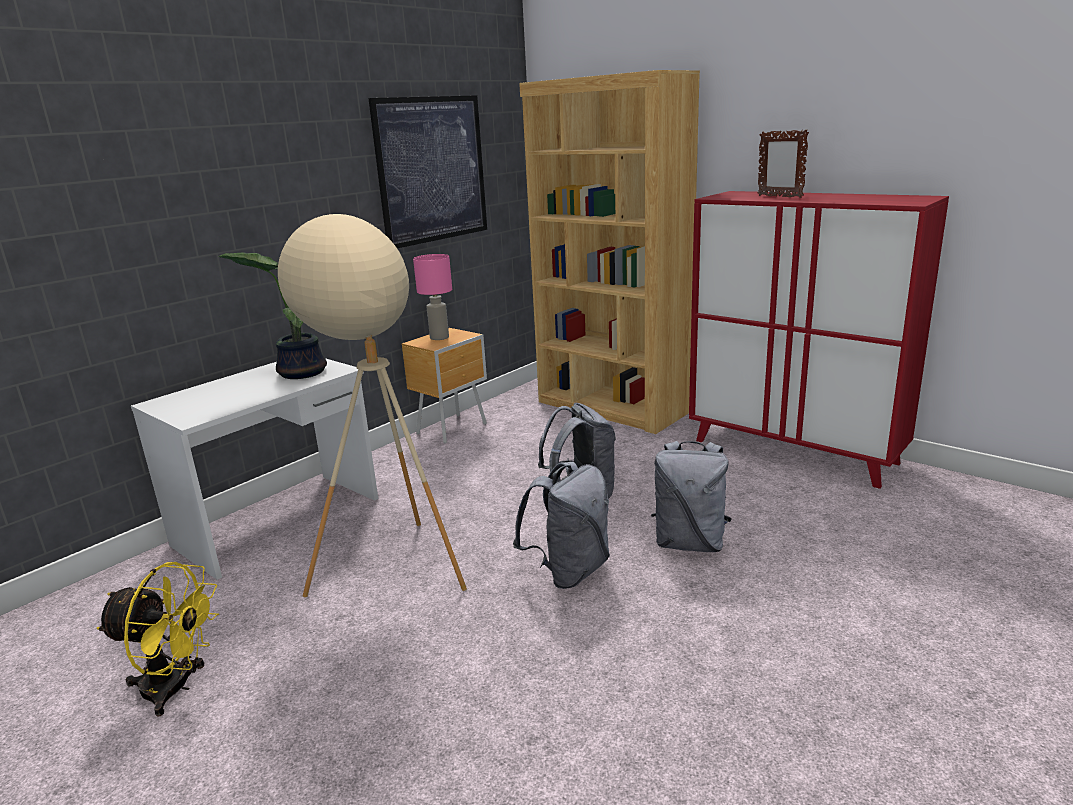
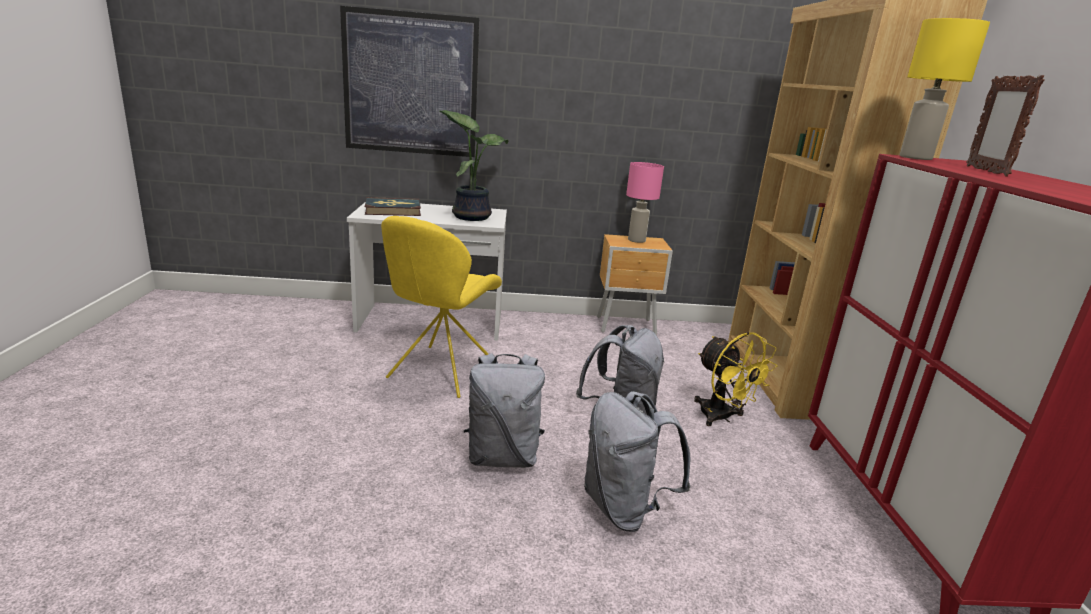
camera: 45 degrees right, 0 degrees up
(176, 688) = (246, 367): yellow fan -> yellow fan (722, 418)
(203, 401) = (393, 210): none -> book
(391, 553) = (440, 373): beige floor lamp -> yellow chair
(432, 170) = (684, 87): picture -> picture (411, 84)
(718, 197) = (914, 158): none -> yellow table lamp

